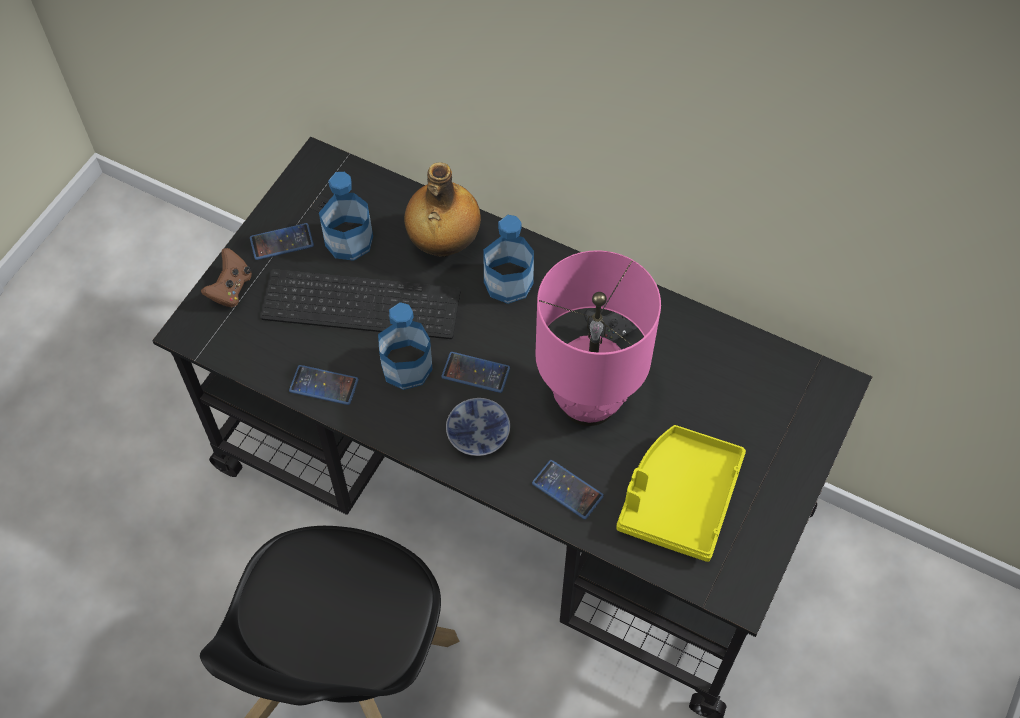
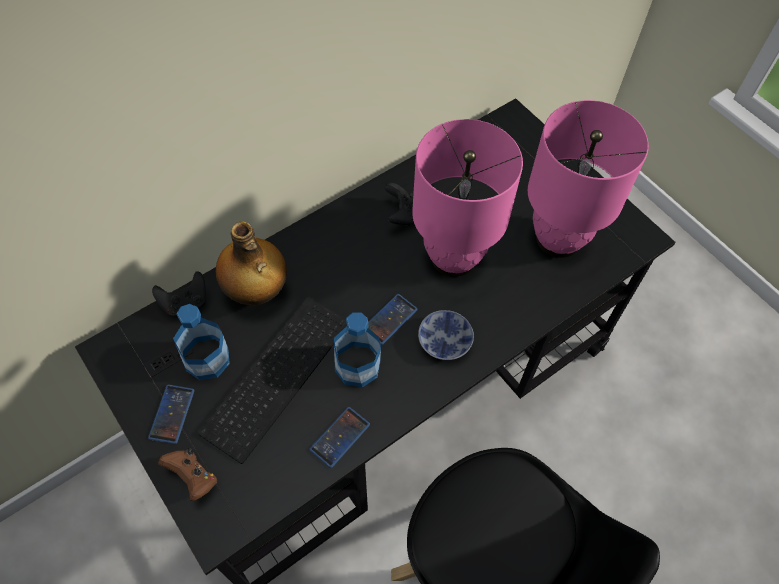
camera: 65 degrees left, 0 degrees up
(398, 194) = (185, 303): none -> black game controller
(508, 282) = (321, 263): bottle -> none
(567, 490) = (521, 302): phone -> none
(679, 498) = (558, 239): yellow tray -> pink table lamp

